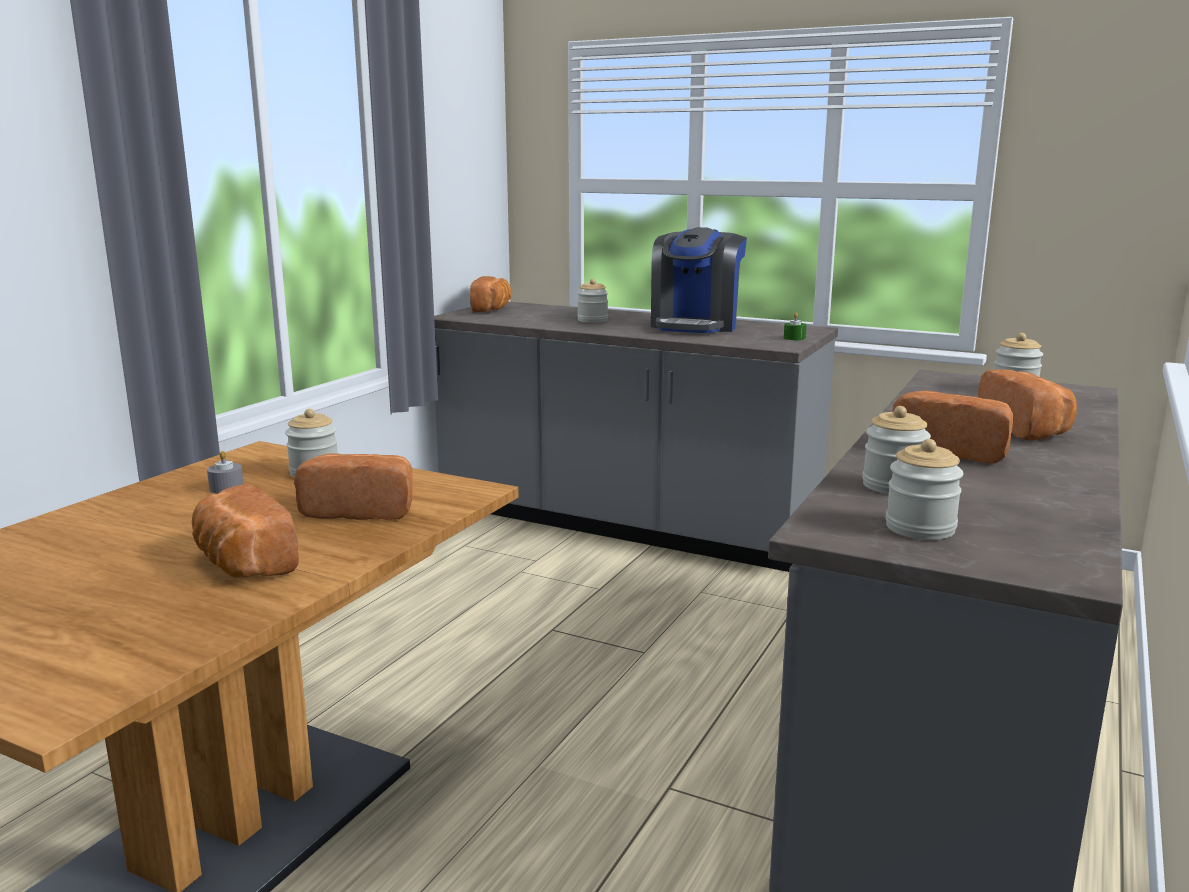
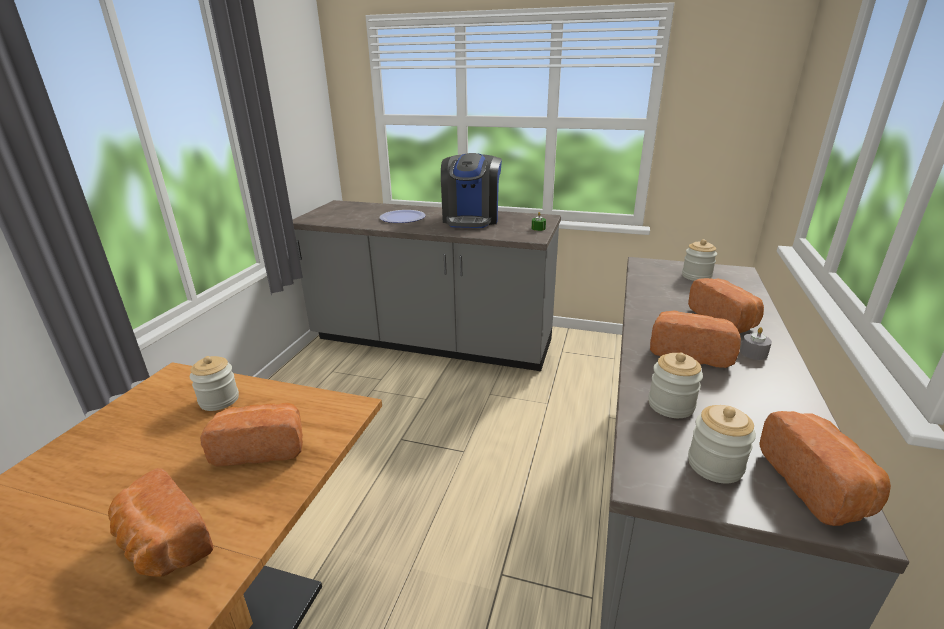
camera: 10 degrees left, 10 degrees up
(226, 488) = (146, 430): grey candle -> grey candle (753, 353)
(492, 309) = (332, 210): bread -> bread (818, 485)
(592, 320) = (402, 218): jar -> plate

